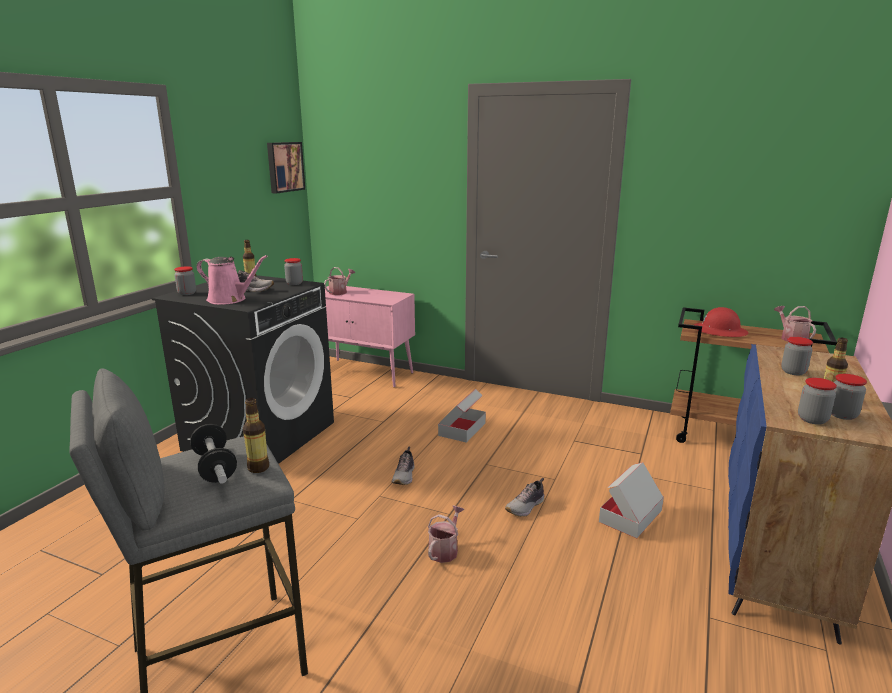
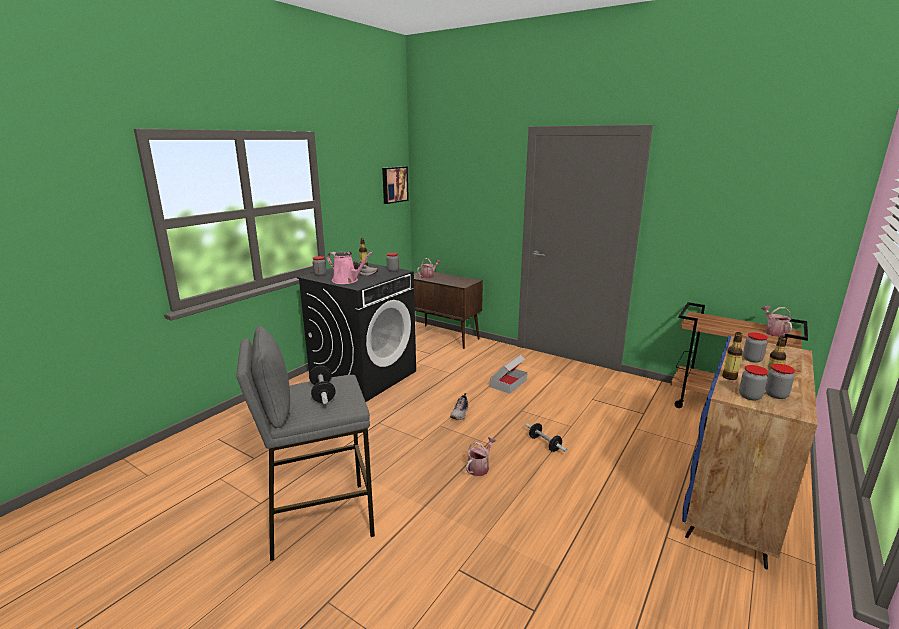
camera: 10 degrees right, 0 degrees up
(258, 468) = (349, 396): bottle -> bottle (729, 377)
(365, 373) = (444, 336): pink cabinet -> brown cabinet
(526, 507) = (544, 444): shoe -> dumbbell
(630, 516) = (623, 458): cardboard box -> none
(720, 331) = (714, 323): red hard hat -> none

